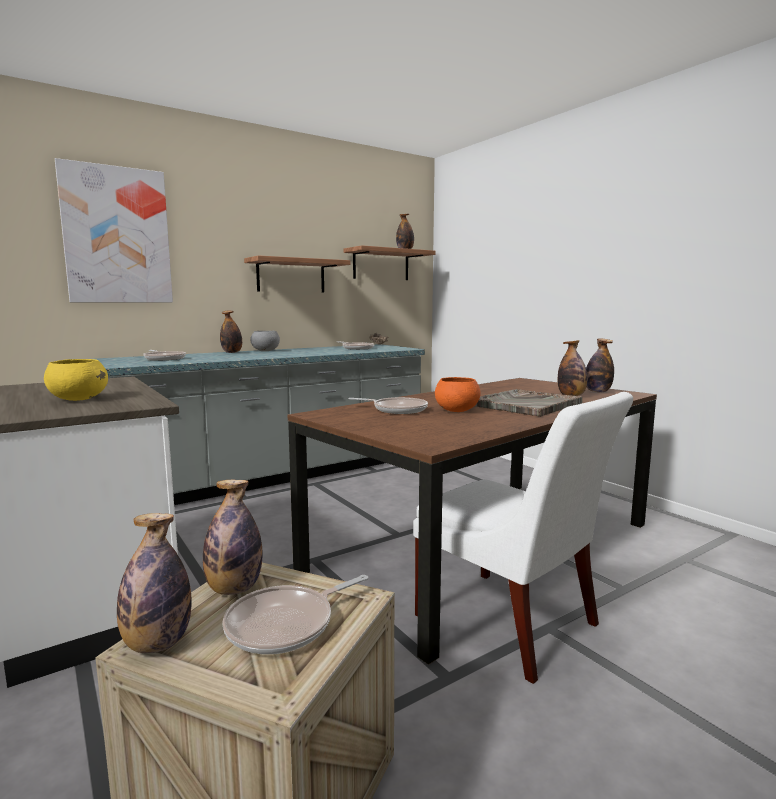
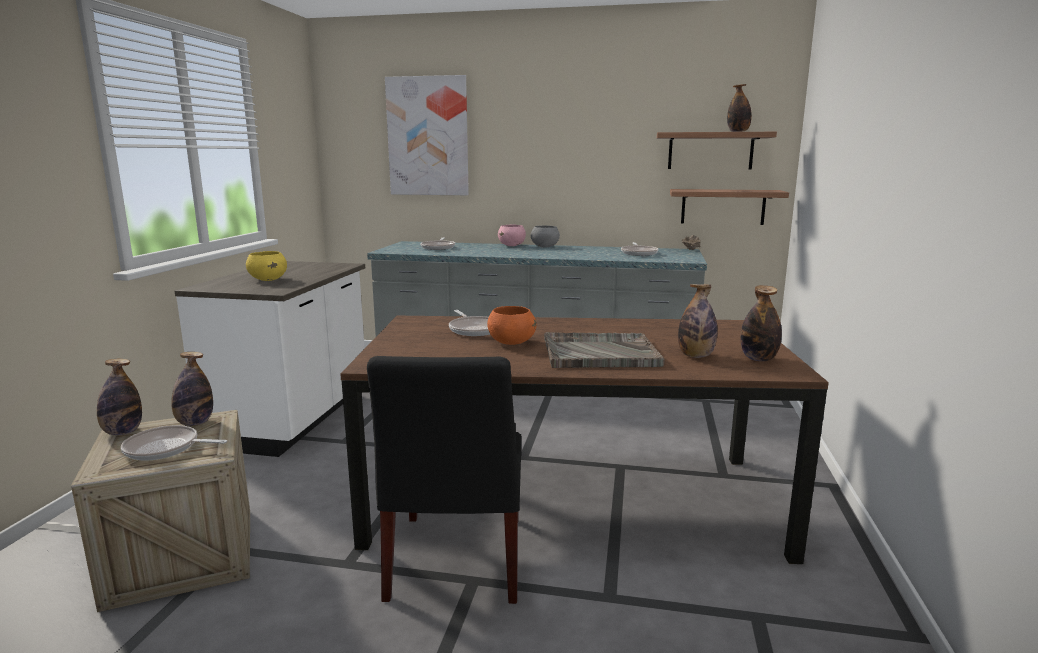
camera: 45 degrees right, 5 degrees up
(232, 352) = (512, 245): bottle -> pink bowl
(291, 276) = (588, 168): shelf -> shelf (723, 206)
(512, 624) = (454, 561): white chair -> black chair

